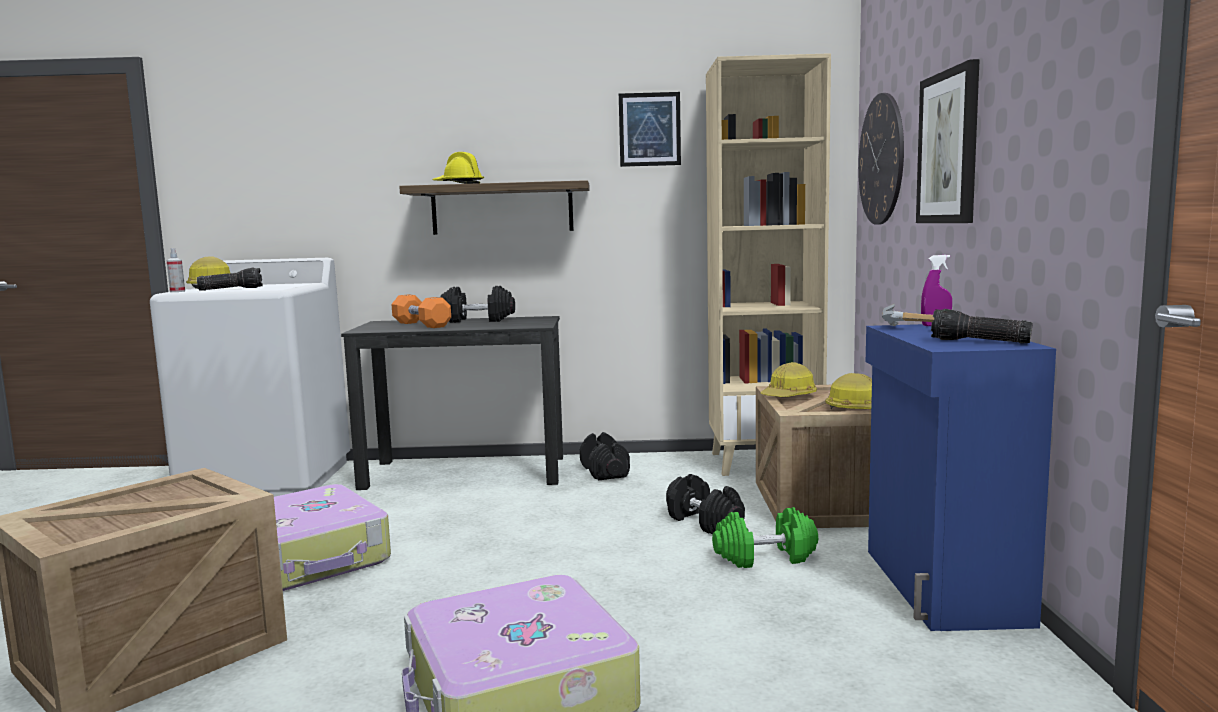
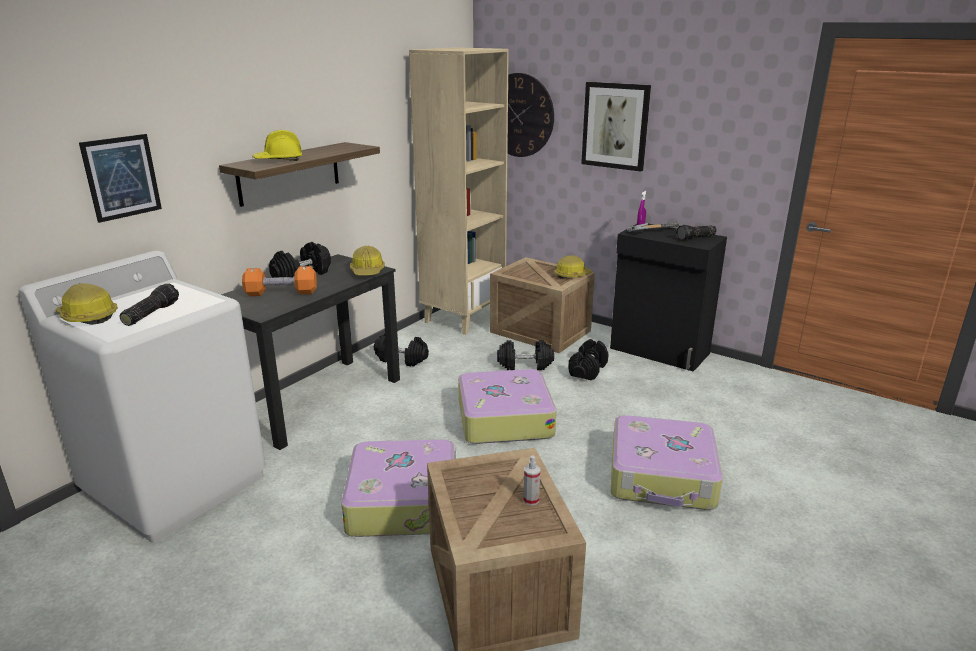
camera: 55 degrees left, 15 degrees up
(177, 291) = (107, 335): spray bottle -> spray bottle (531, 500)
(544, 550) = (503, 418): none -> suitcase
(649, 129) = (377, 94): picture -> picture (122, 177)
(765, 557) = (588, 370): green dumbbell -> black dumbbell
(789, 396) = (521, 276): hard hat -> hard hat (368, 271)
(941, 586) = (659, 351): blue cabinet -> black cabinet

